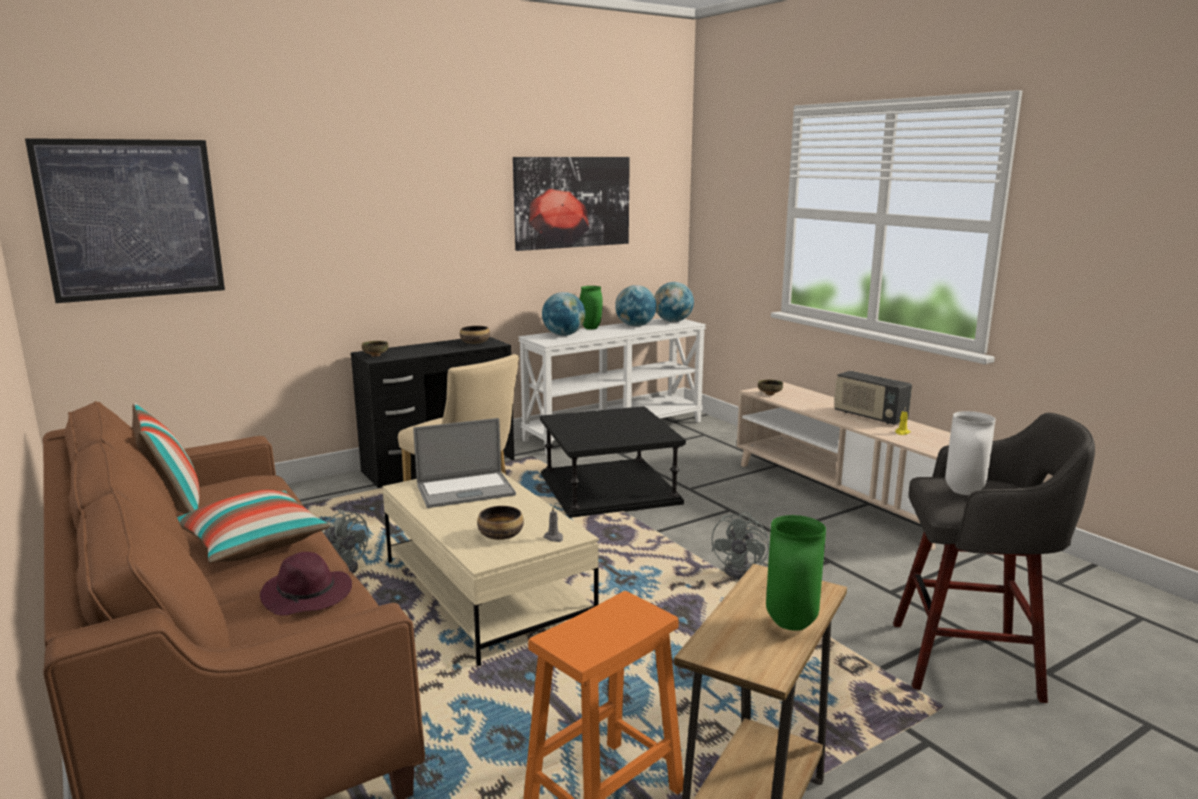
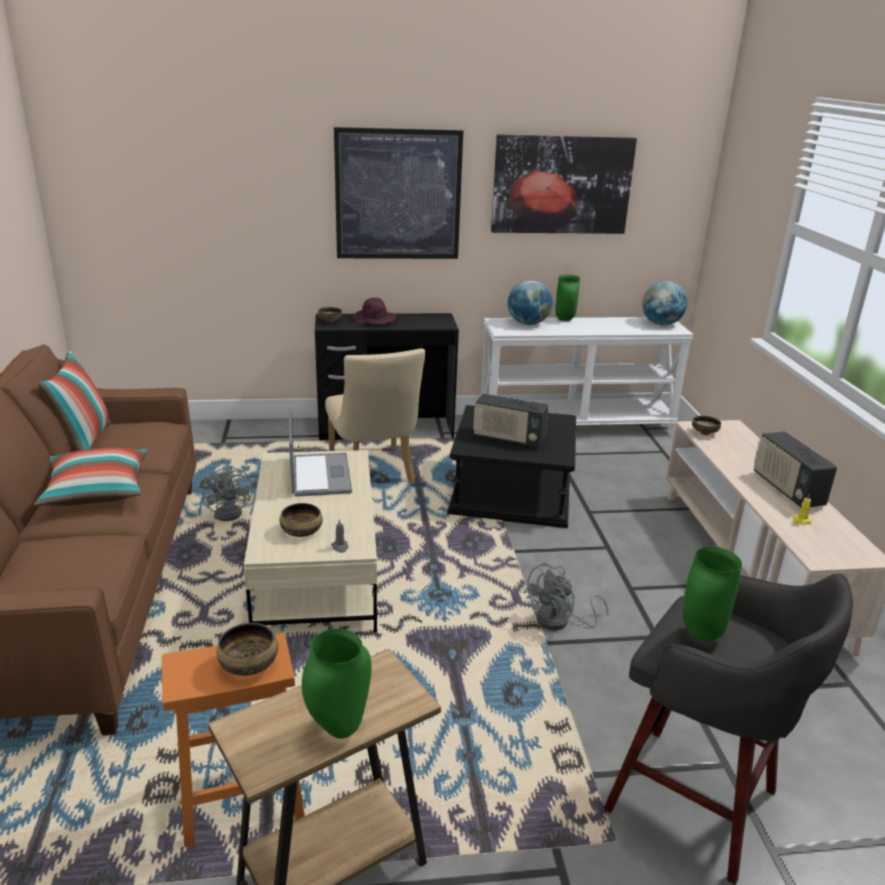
camera: 25 degrees right, 10 degrees up
(132, 219) = (134, 180): picture -> picture (398, 195)
(308, 596) = (82, 553): purple hat -> purple hat (375, 320)
(465, 490) = (320, 475): laptop -> laptop turned 105 degrees counterclockwise
(475, 343) = (429, 321): bowl -> bowl (249, 664)
(607, 431) = (508, 438): none -> radio
(635, 326) = (613, 324): globe -> none
(965, 492) = (702, 634): white vase -> green vase

